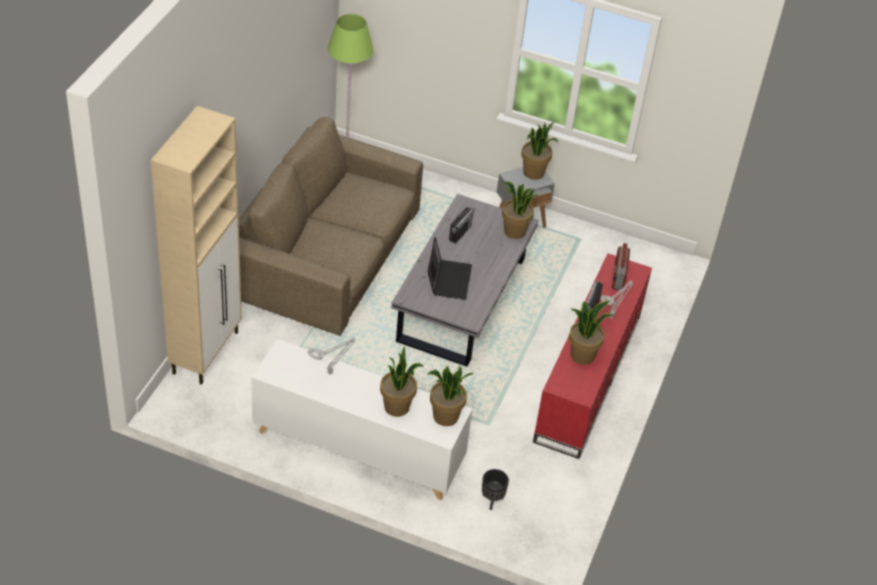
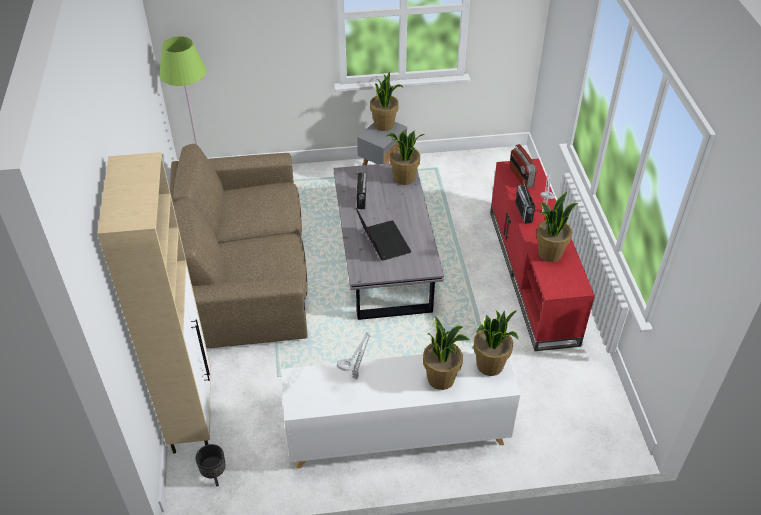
camera: 25 degrees left, 0 degrees up
(492, 501) = (545, 422): black planter -> black planter (215, 476)

